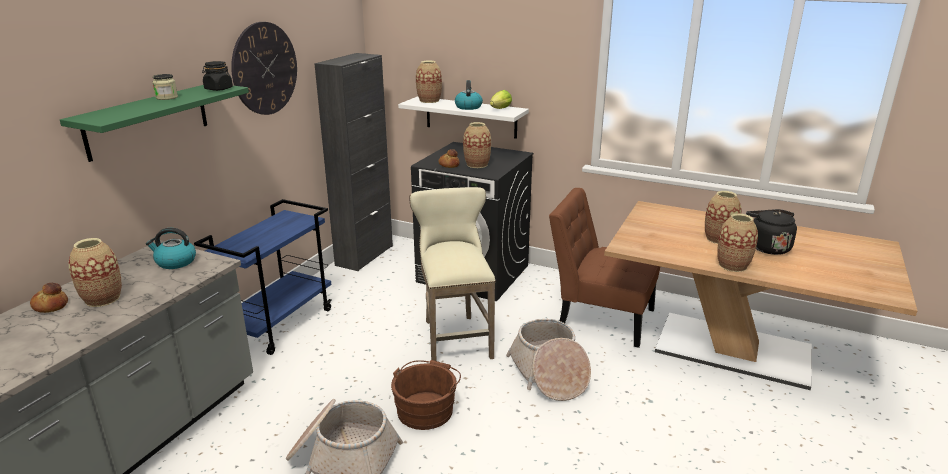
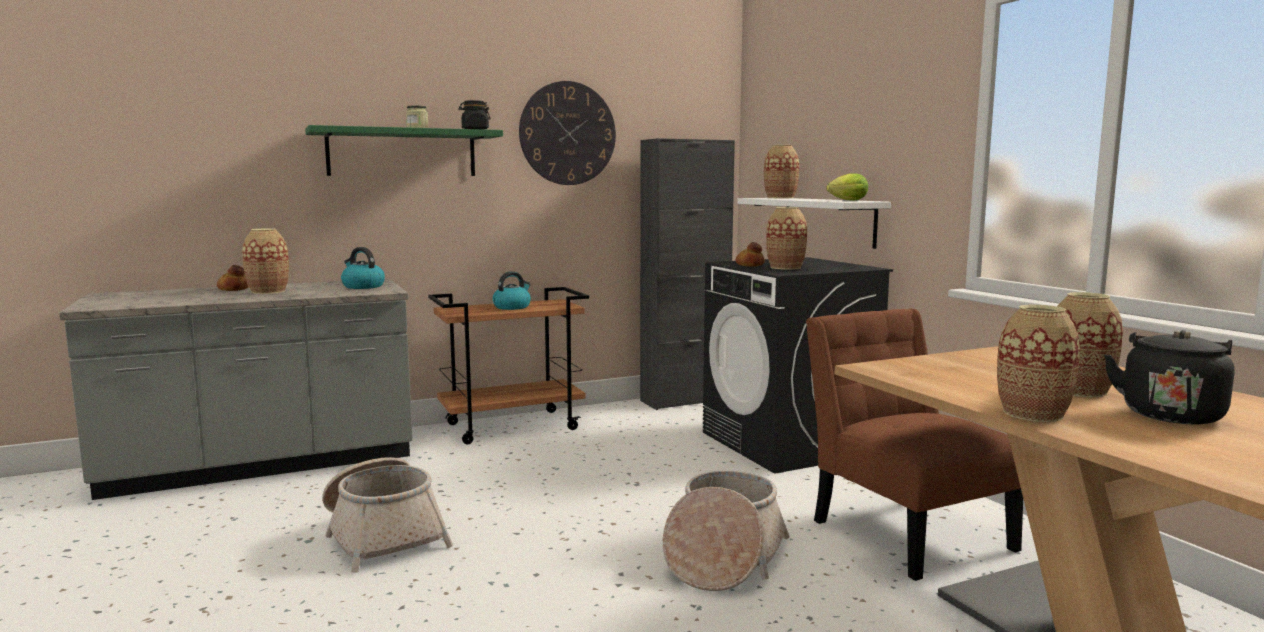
camera: 40 degrees right, 15 degrees down
(279, 324) = (513, 426): blue cart -> brown cart
(426, 409) = (525, 532): brown bucket -> none
(455, 336) = (666, 487): beige stool -> none
(468, 107) = (812, 199): kettle -> kettle (512, 307)

